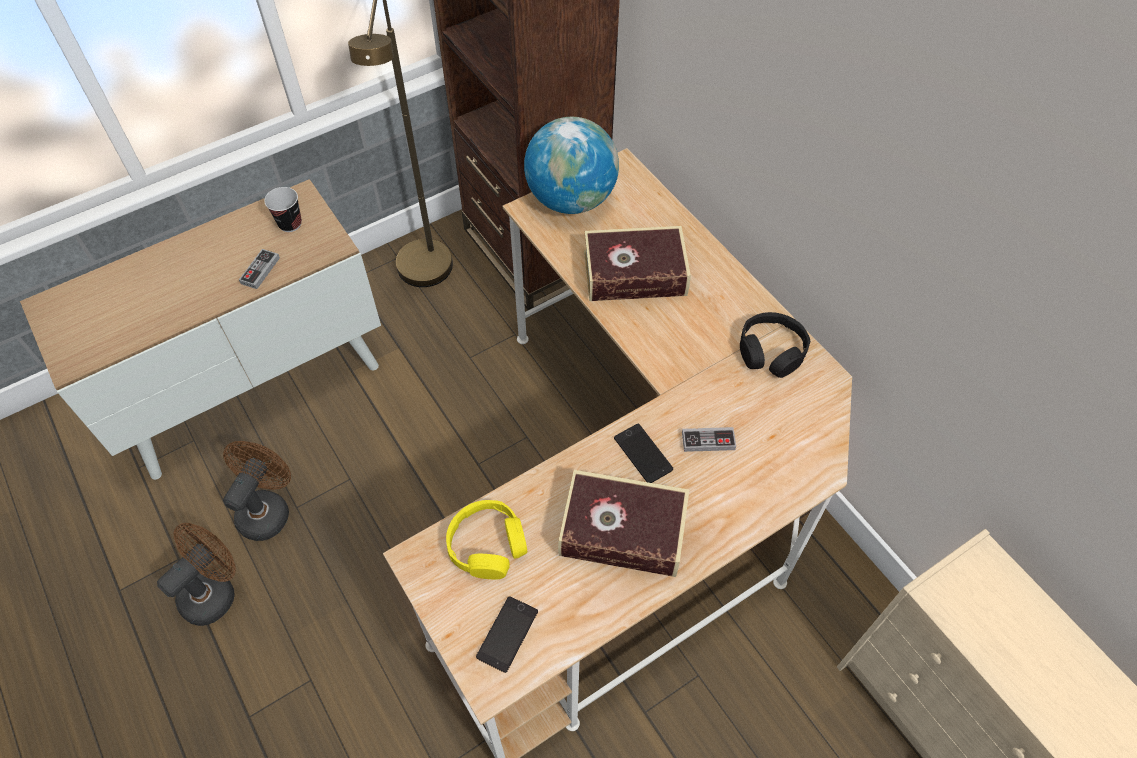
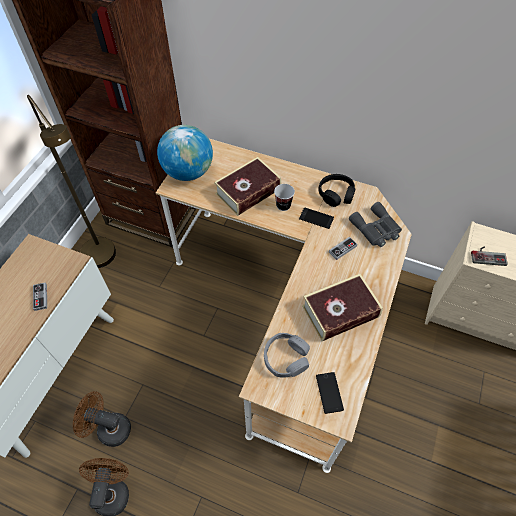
camera: 35 degrees left, 0 degrees up
(267, 509) = (109, 429): brown fan -> brown fan turned 60 degrees counterclockwise
(290, 224) = (37, 263): cup -> cup (283, 205)
(487, 545) = (286, 358): yellow headphones -> grey headphones
(643, 454) = (320, 272): phone -> phone (316, 218)
(790, 442) = (376, 229): none -> grey binoculars
(963, 602) = (487, 255): none -> game controller

